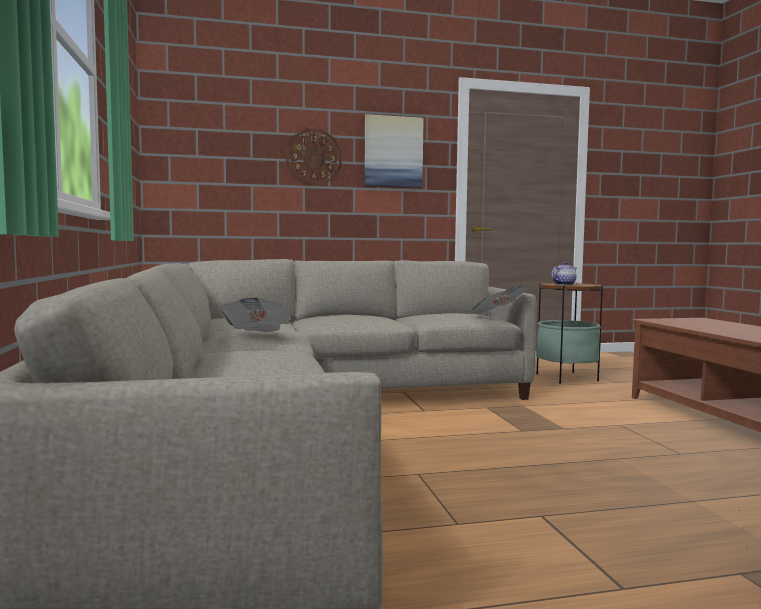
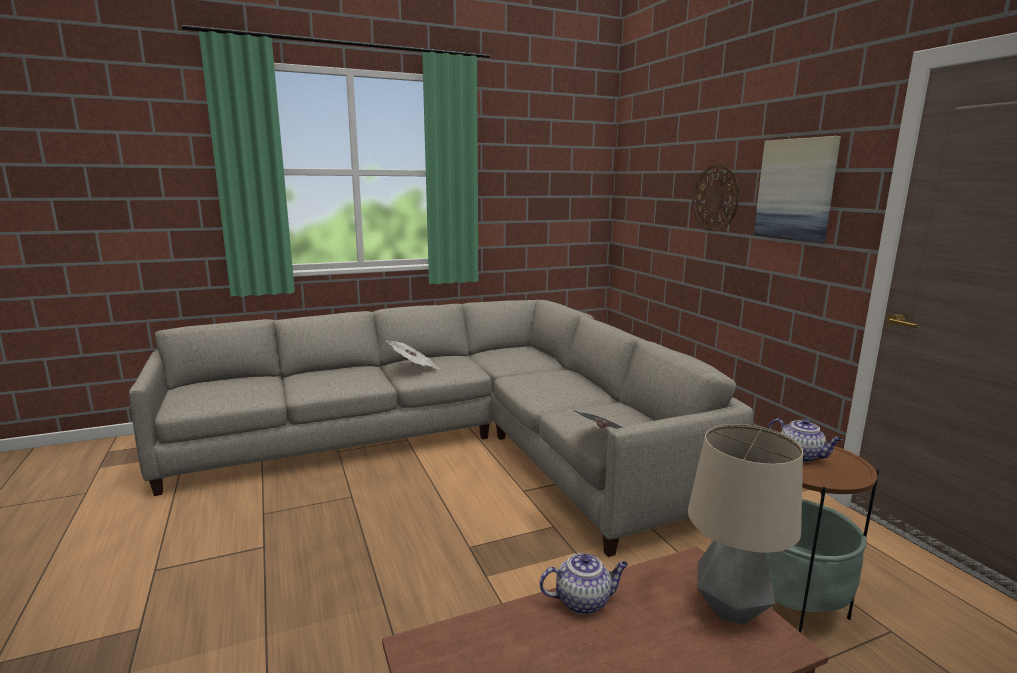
camera: 80 degrees right, 10 degrees up
(684, 320) = (731, 609): none -> table lamp
(704, 329) = (583, 601): none -> teapot

